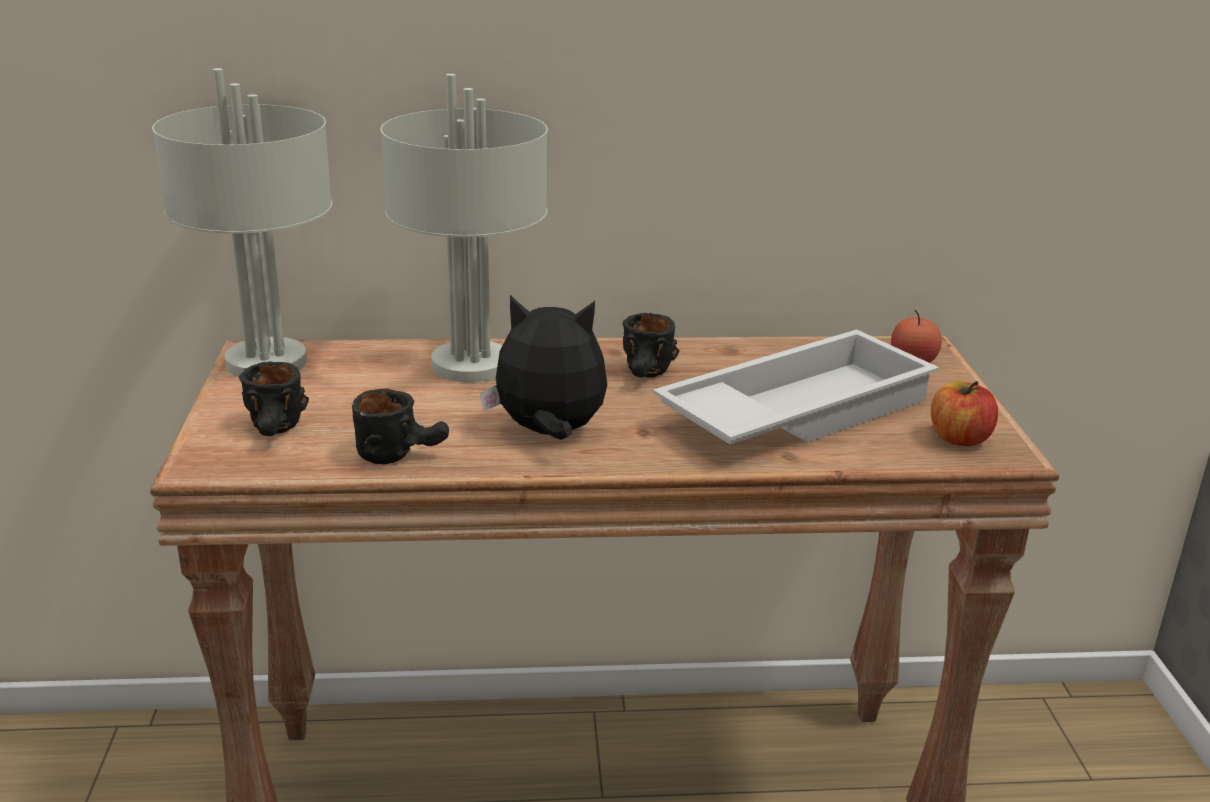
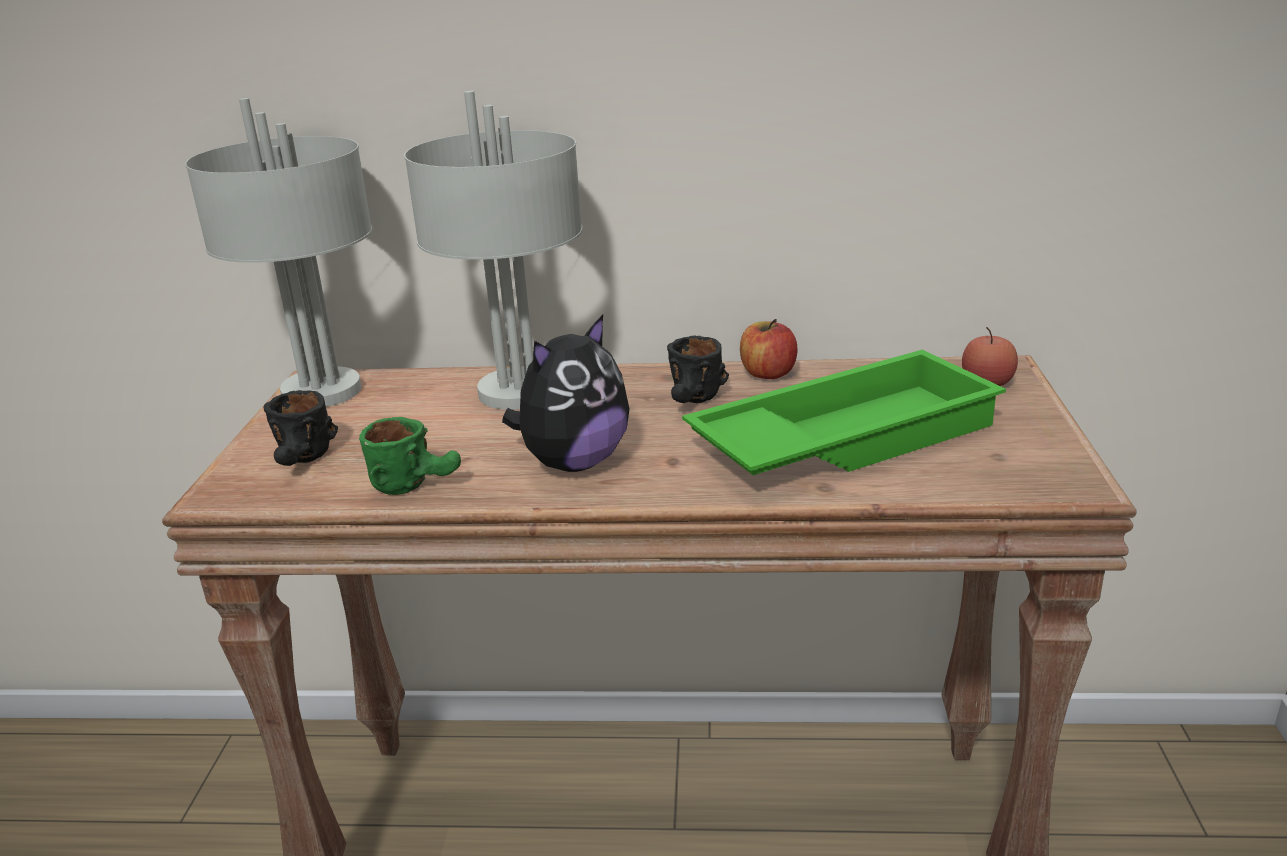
camera: 10 degrees right, 0 degrees up
(403, 453) = (418, 483): black mug -> green mug
(549, 433) = (574, 462): plush toy -> plush toy turned 120 degrees clockwise
(795, 410) = (843, 437): white tray -> green tray
(959, 438) = (1023, 468): apple -> apple (767, 373)

